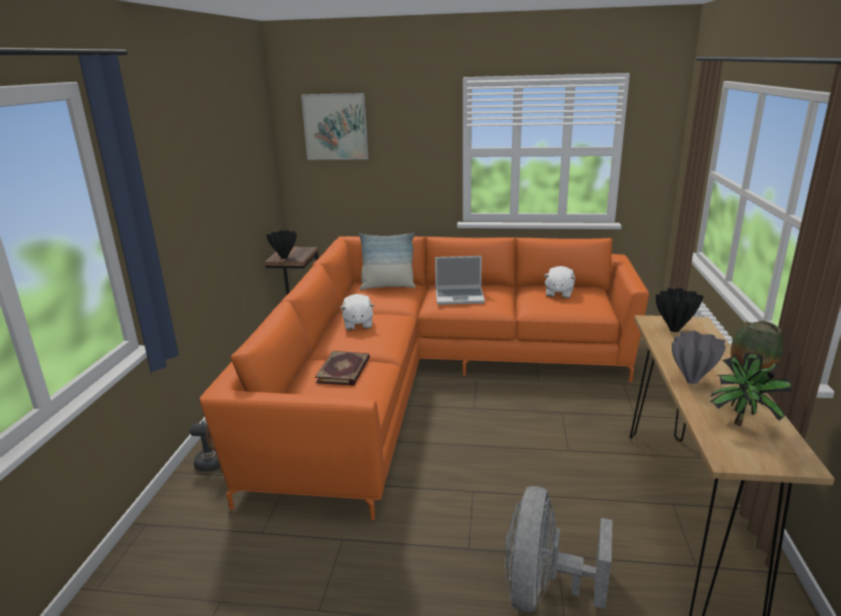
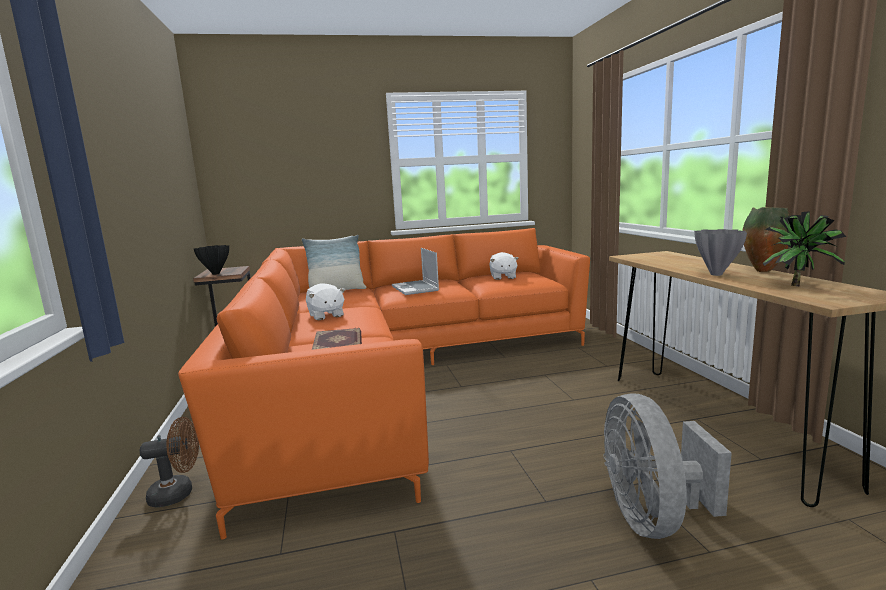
camera: 20 degrees left, 10 degrees down
(335, 127) = (261, 141): picture -> none
(460, 297) = (416, 289): laptop -> laptop turned 90 degrees clockwise
(675, 330) = (654, 257): black vase -> none

